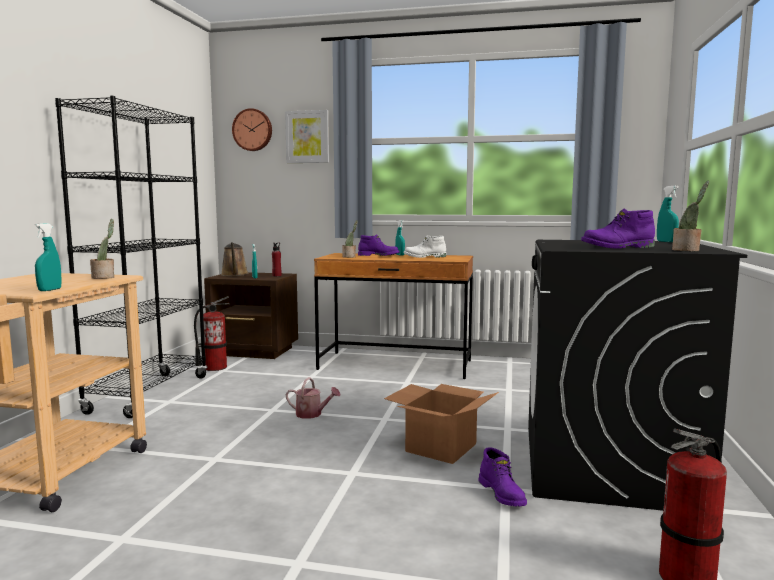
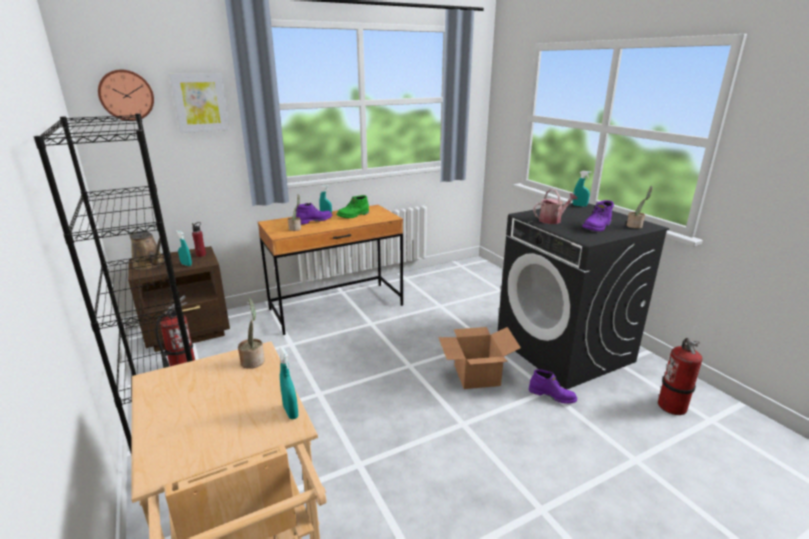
camera: 40 degrees left, 15 degrees up
(312, 414) = (356, 384): watering can -> watering can (552, 220)
(424, 257) = (353, 215): white boot -> green boot

